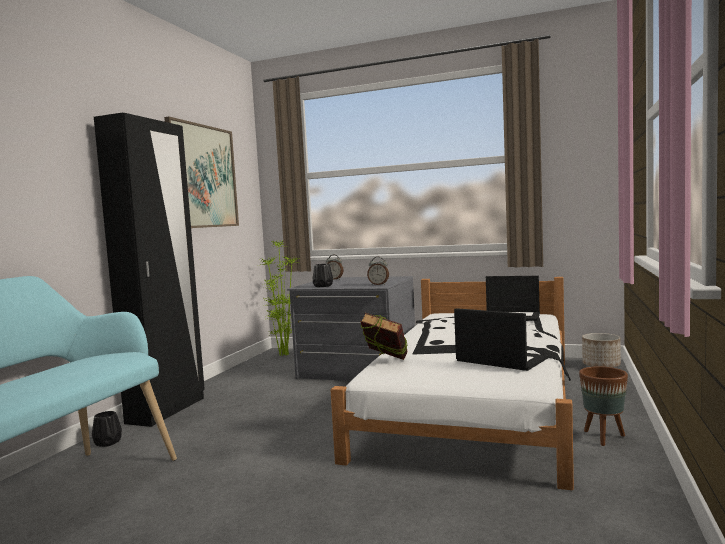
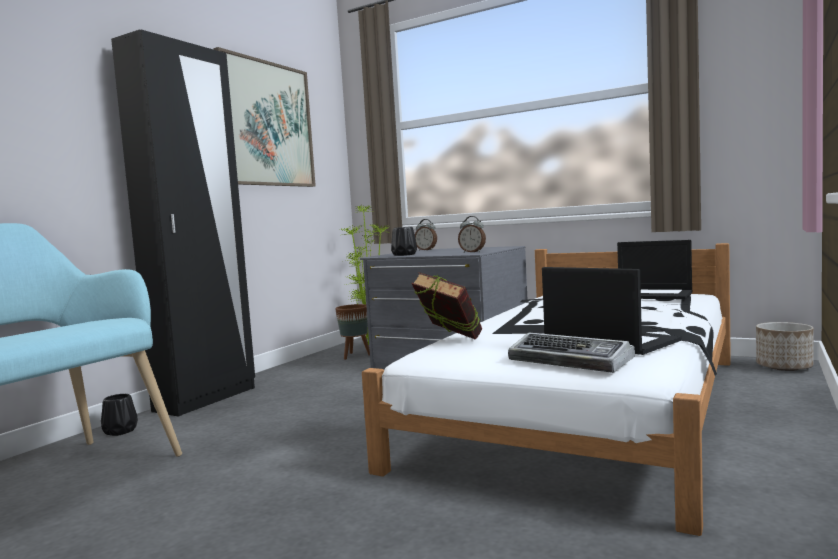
camera: 10 degrees right, 0 degrees up
(482, 377) = (571, 361): none -> keyboard
(603, 437) = (768, 461): brown planter -> brown planter (355, 356)

